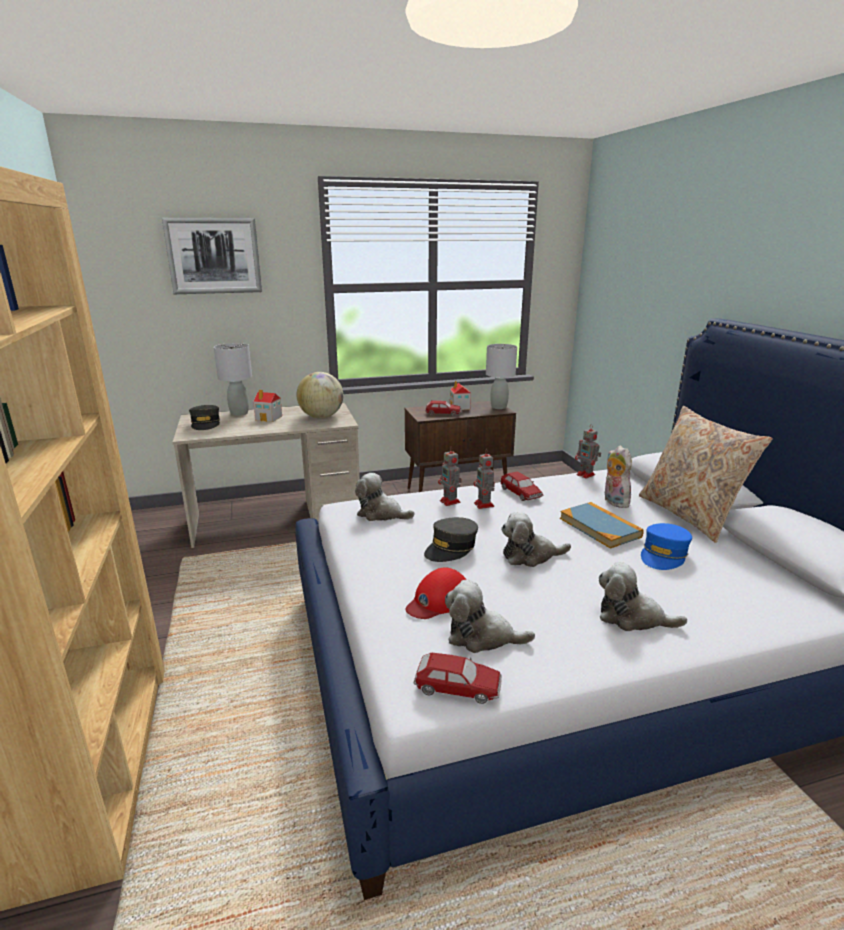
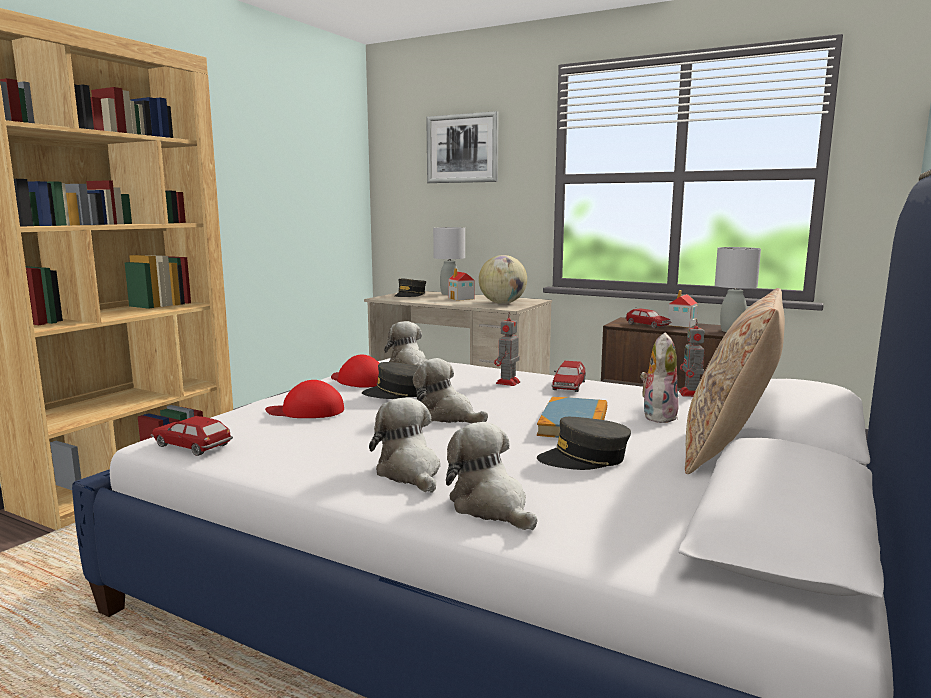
camera: 45 degrees right, 10 degrees down
(385, 547) = (358, 380): none -> red cap
(450, 502) = (484, 374): toy robot -> none
(458, 687) = (191, 446): toy car -> toy car turned 150 degrees clockwise
(482, 637) = (276, 435): plush toy -> plush toy (491, 507)
(664, 555) = (584, 459): blue cap -> grey cap

